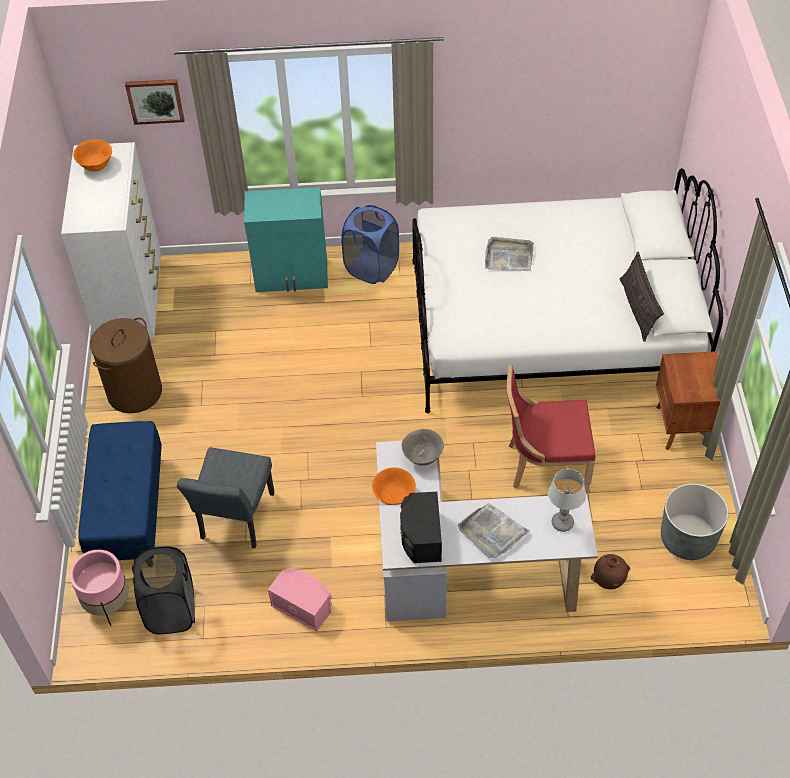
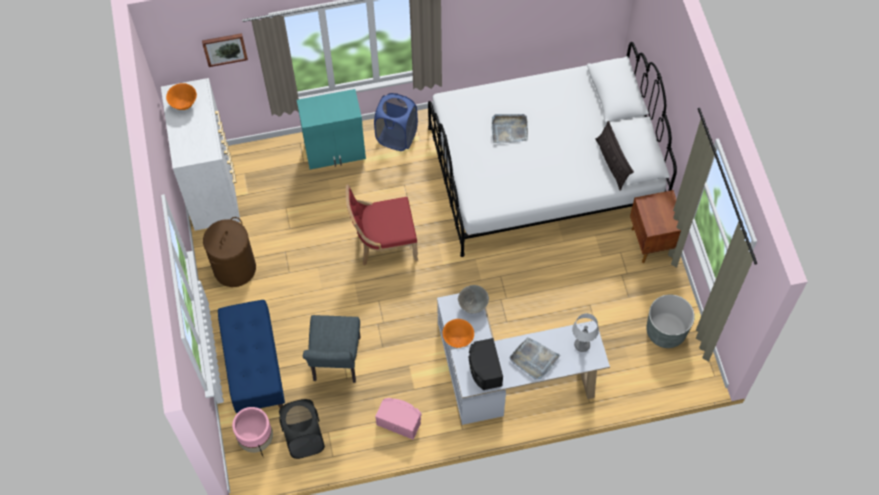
camera: 10 degrees left, 10 degrees up
(544, 464) = (555, 287): red chair -> red chair (384, 244)
(608, 581) = (614, 371): brown vase -> none

